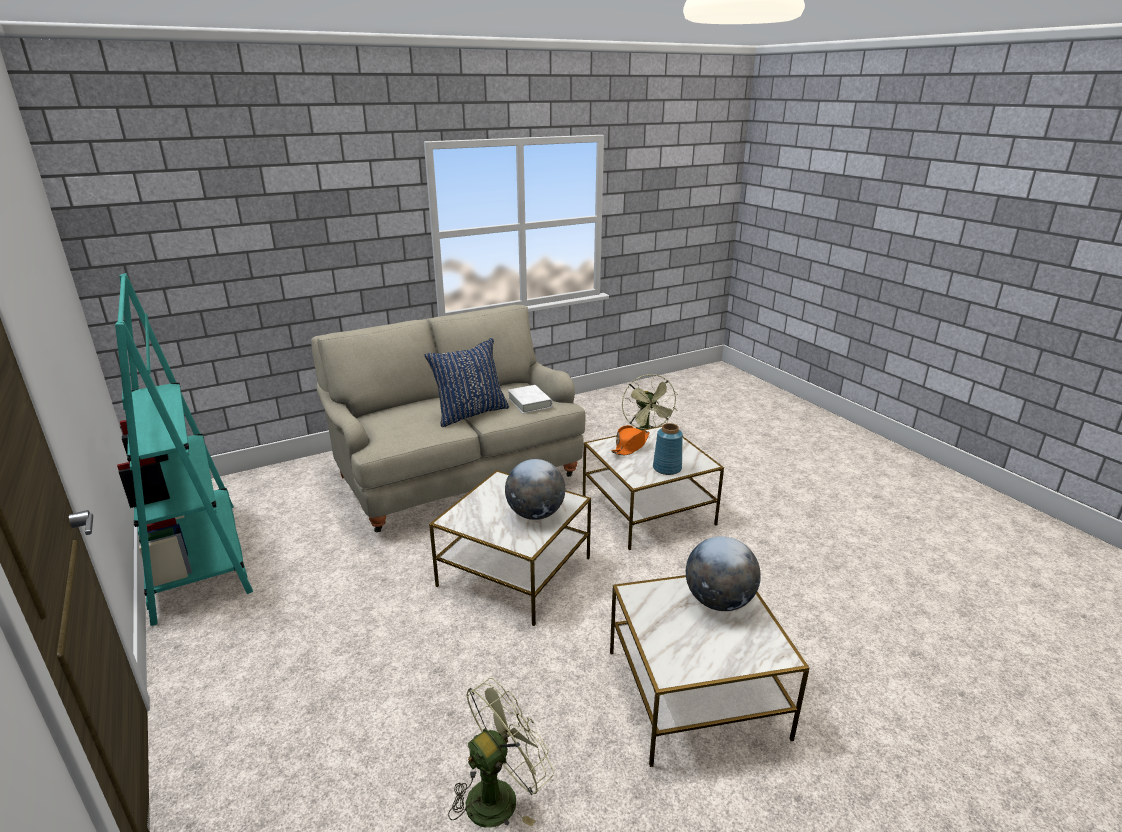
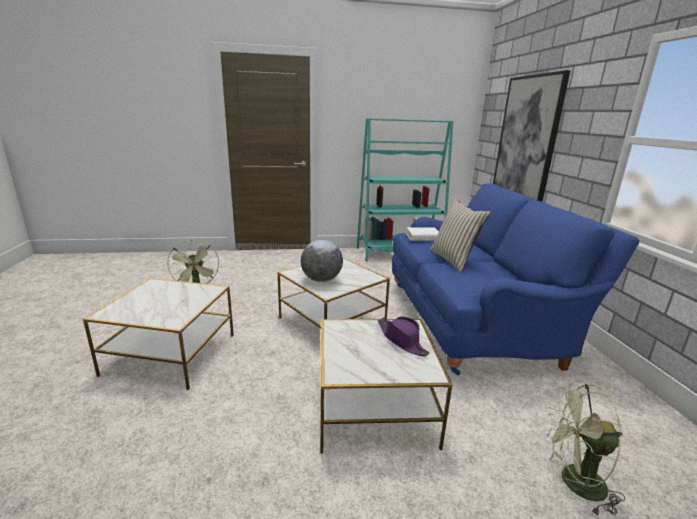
camera: 110 degrees right, 5 degrees down
(263, 264) = (527, 138): none -> picture
(454, 472) = (475, 321): beige sofa -> blue sofa
(470, 413) = (453, 260): blue pillow -> beige pillow
(529, 403) = (469, 280): white book -> white book (423, 237)
(630, 446) = (402, 340): orange hat -> purple hat
(667, 469) = (343, 346): blue vase -> none
(718, 602) = (167, 310): globe -> none

